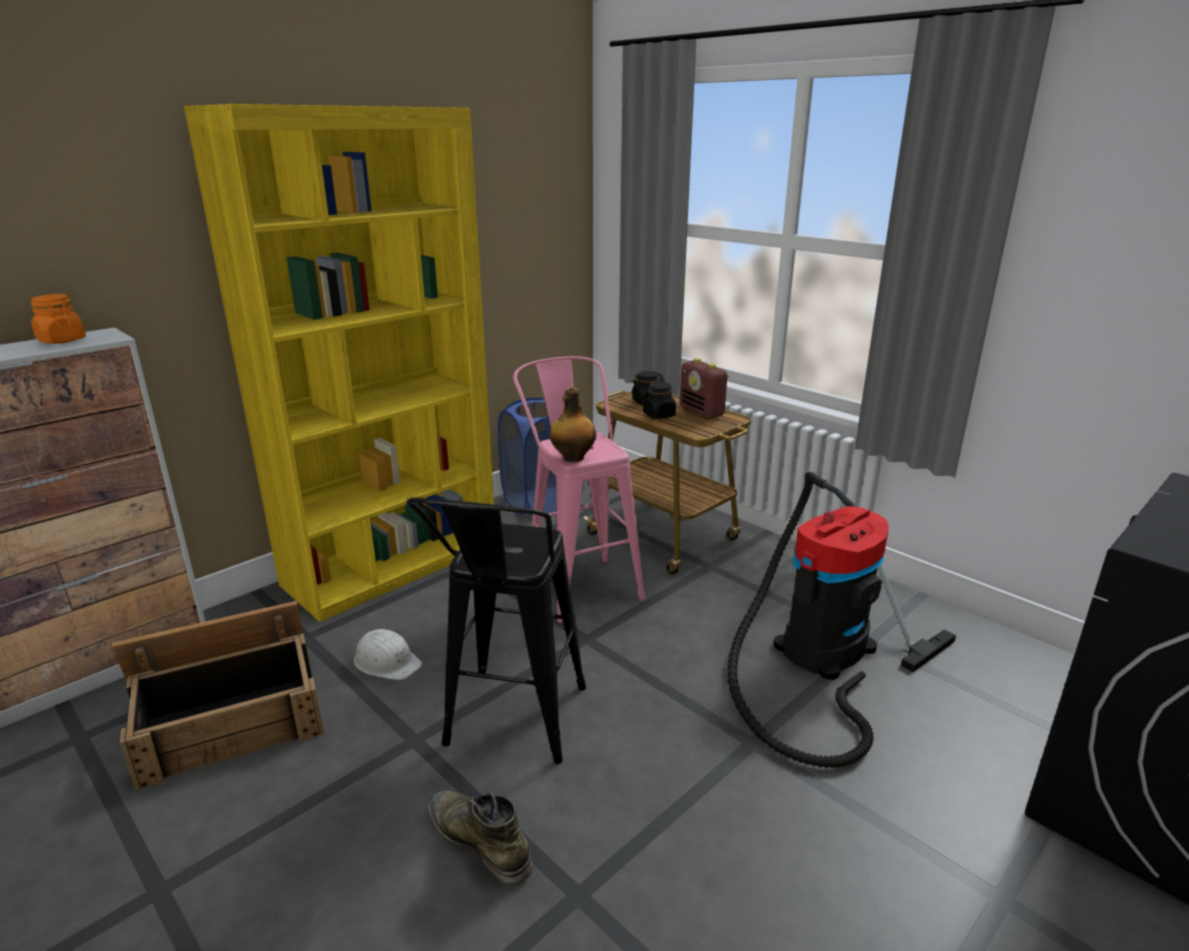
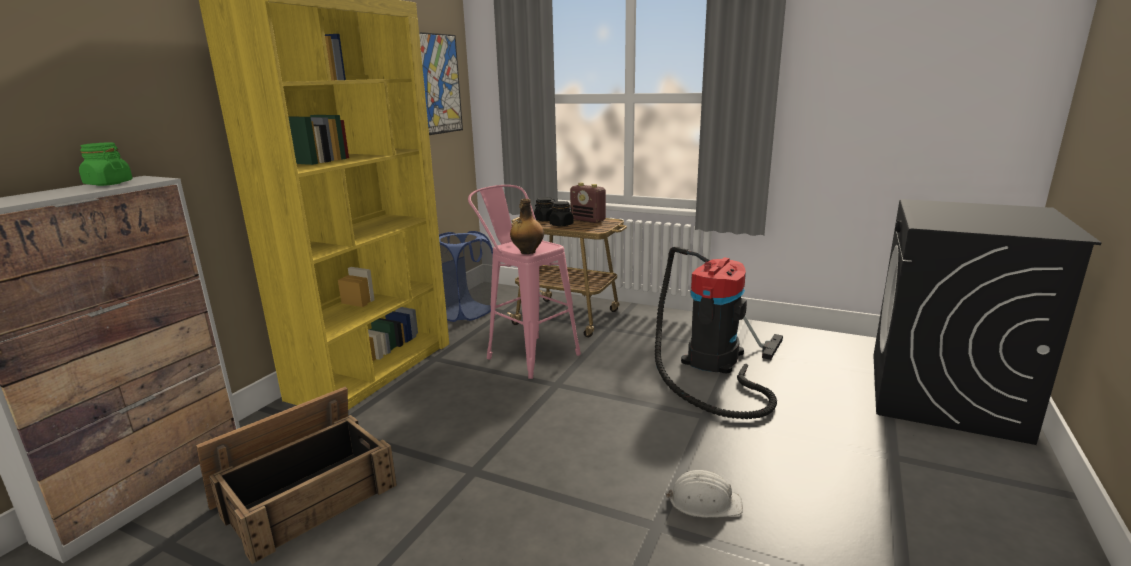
camera: 20 degrees left, 5 degrees down
(61, 340) = (108, 183): orange jar -> green jar
(386, 662) = (414, 429): white hard hat -> white hard hat (704, 502)
(479, 840) = (567, 516): green boot -> none
(511, 727) = (541, 446): black stool -> none
(540, 201) = (438, 84): none -> picture

